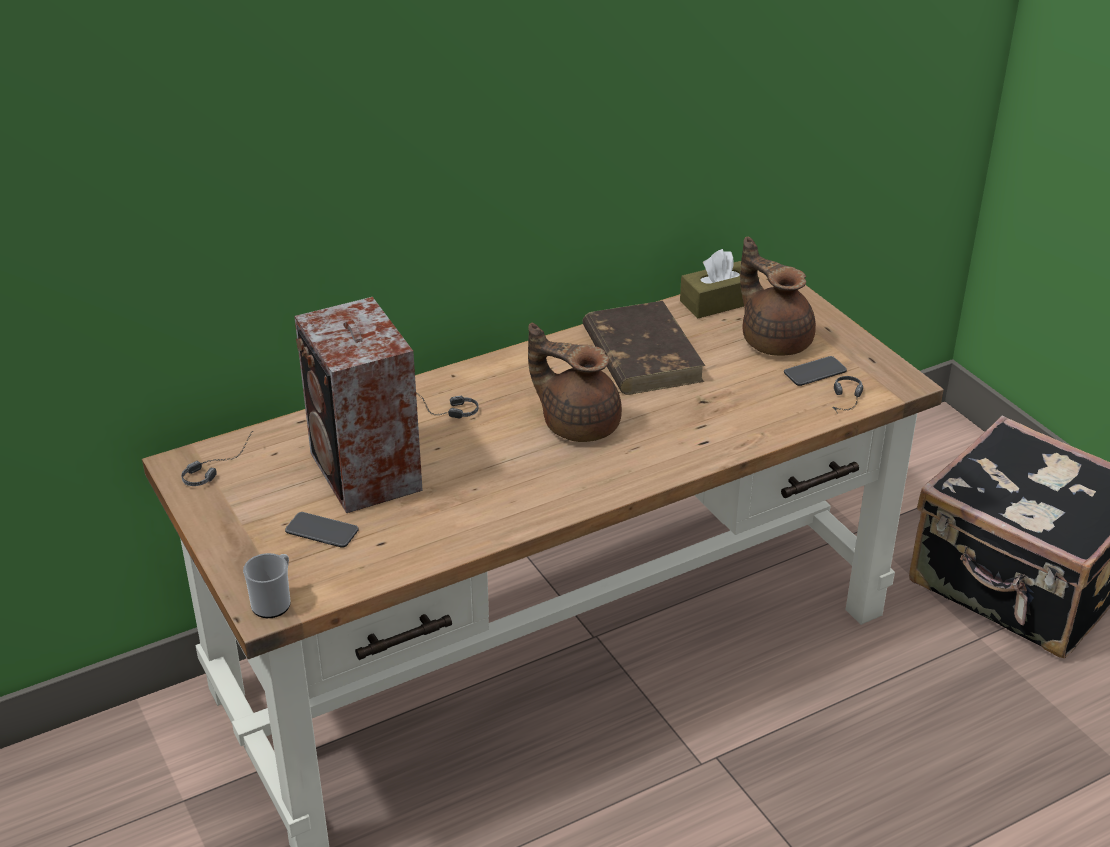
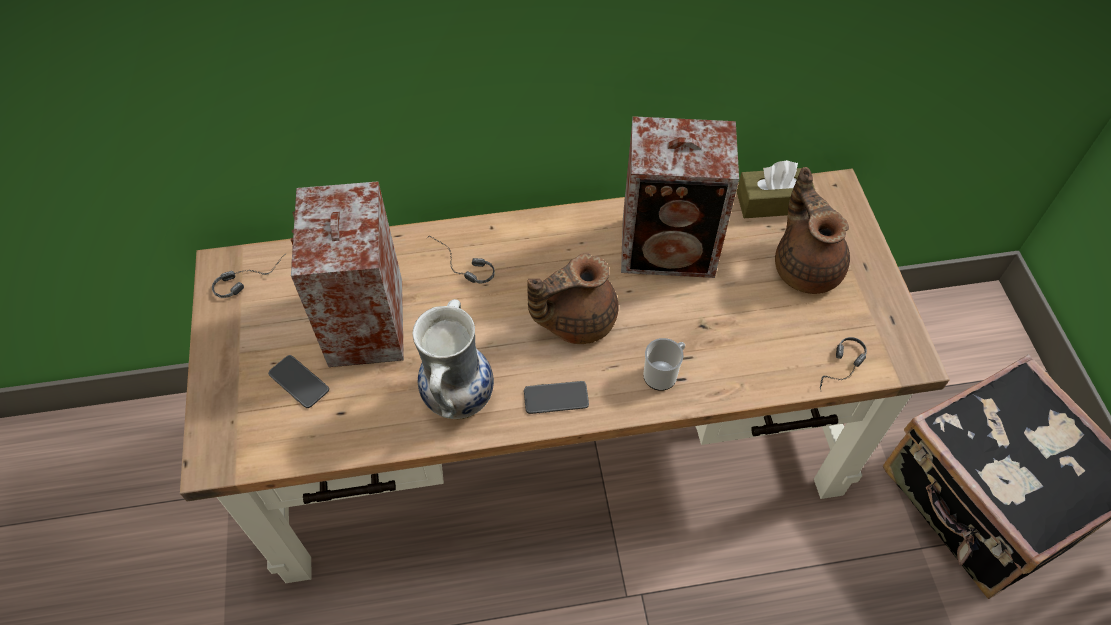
camera: 20 degrees right, 20 degrees up
(274, 602) = (223, 454): mug -> mug (663, 374)
(495, 505) = (457, 398): none -> vase
(578, 423) = (575, 320): brown teapot -> brown teapot turned 75 degrees counterclockwise
(641, 354) = (671, 249): brown book -> speaker
(815, 372) = (827, 320): phone -> phone (556, 398)

